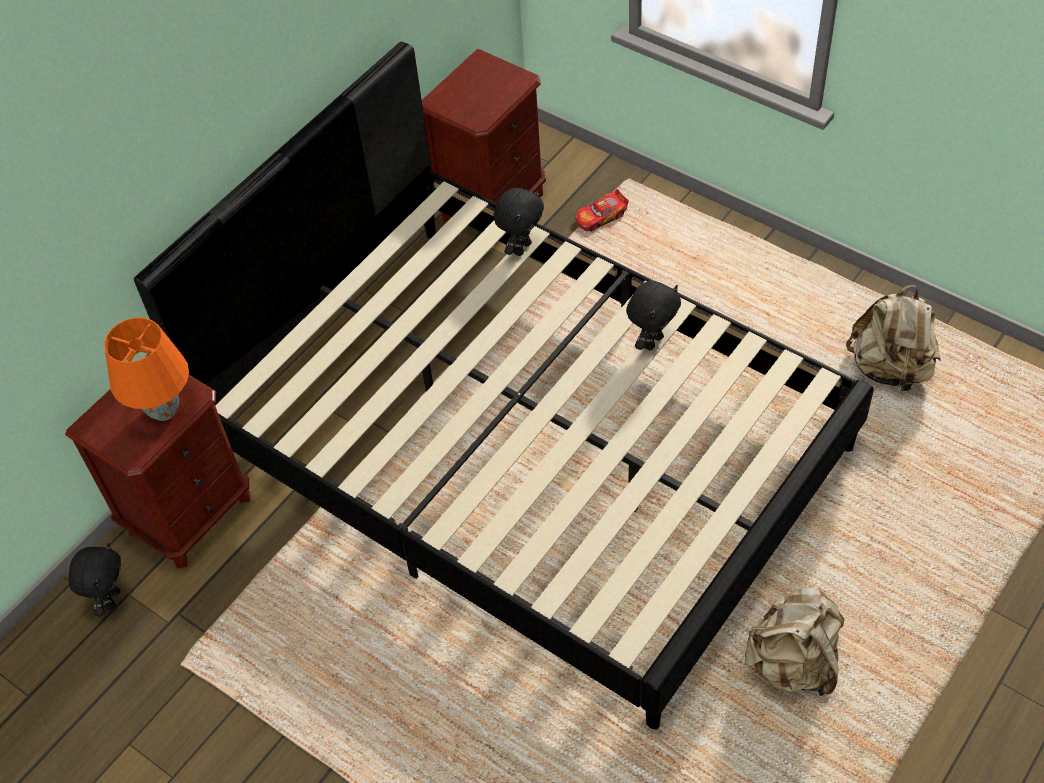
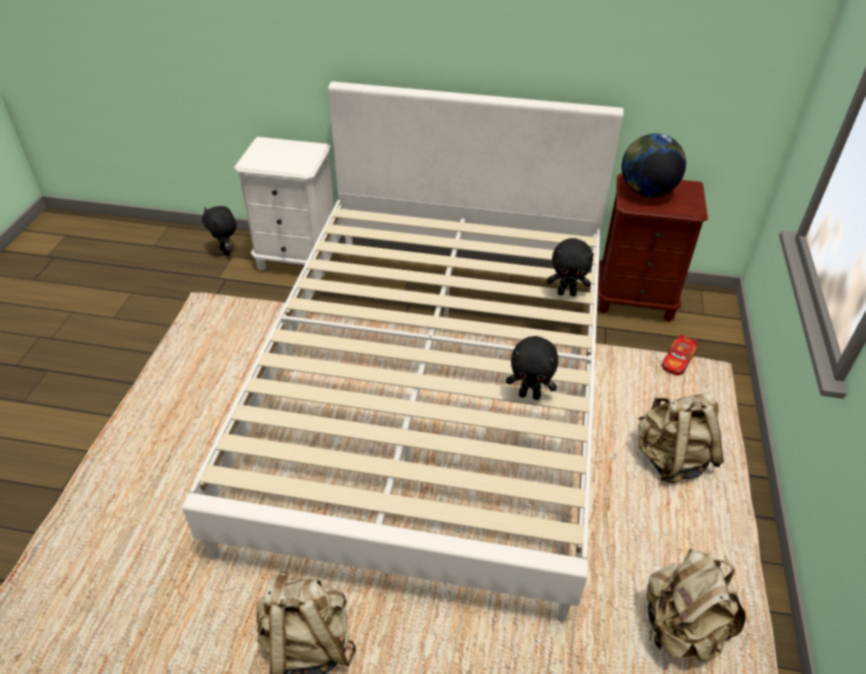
camera: 60 degrees right, 10 degrees down
(111, 599) = (226, 251): black plush toy -> black plush toy turned 75 degrees clockwise
(163, 412) = (285, 162): orange table lamp -> none
(190, 514) = (297, 258): brown nightstand -> white nightstand
(467, 99) = (646, 192): none -> globe
(527, 446) = (433, 392): black bed -> white bed
(601, 217) = (677, 361): toy car -> toy car turned 90 degrees counterclockwise
(719, 286) = (671, 459): none -> beige backpack

